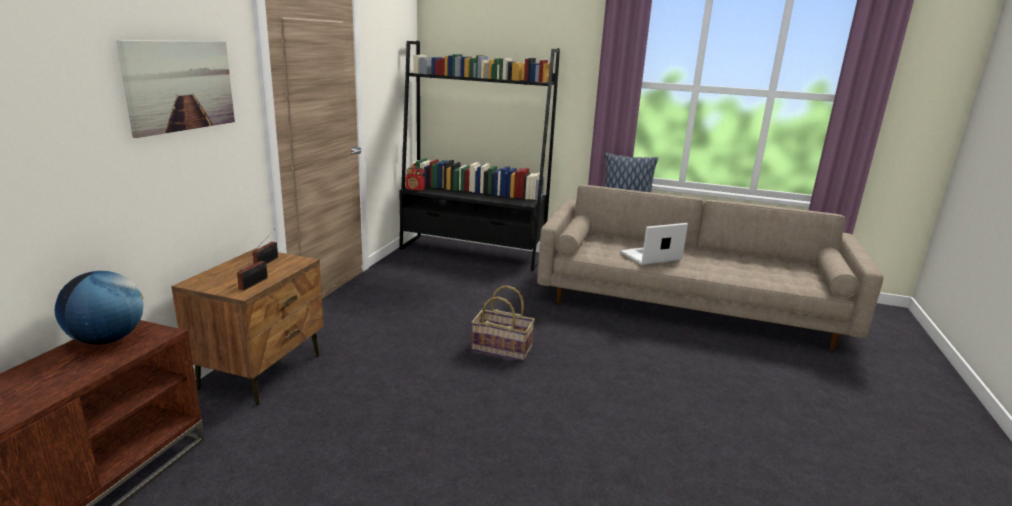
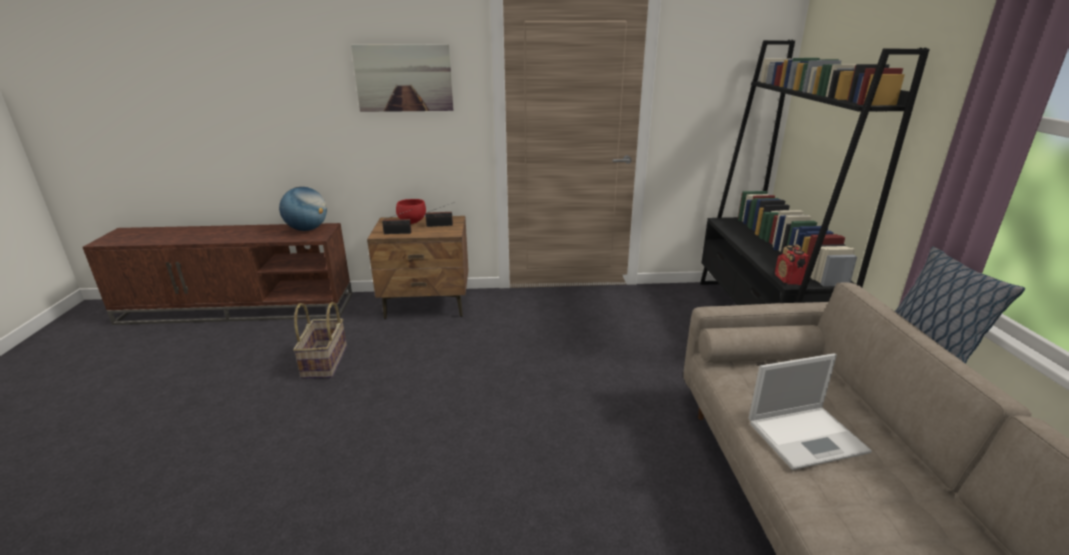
camera: 70 degrees right, 5 degrees up
(227, 272) = (412, 222): none -> red bowl
(415, 189) = (723, 222): radio -> radio (788, 280)
(502, 349) = (541, 403): basket -> basket (325, 362)
(649, 256) = (808, 436): laptop -> laptop turned 120 degrees clockwise

